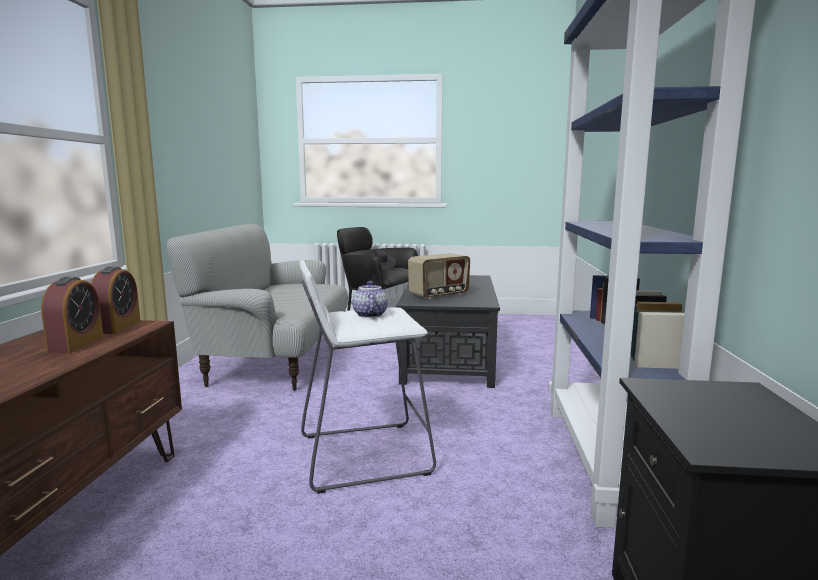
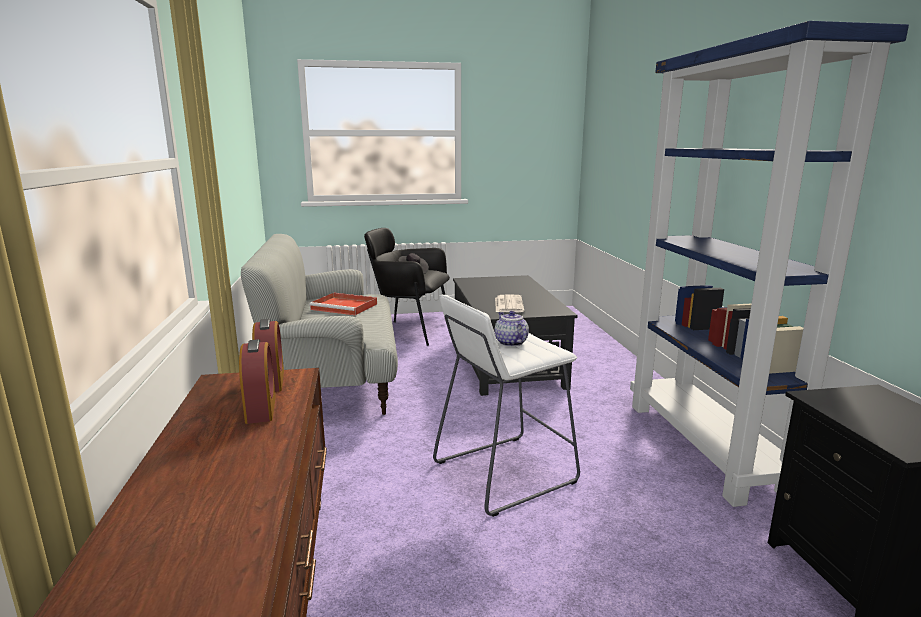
camera: 15 degrees left, 5 degrees up
(295, 291) = (345, 306): none -> red tray
(439, 295) = (508, 304): radio -> newspaper

